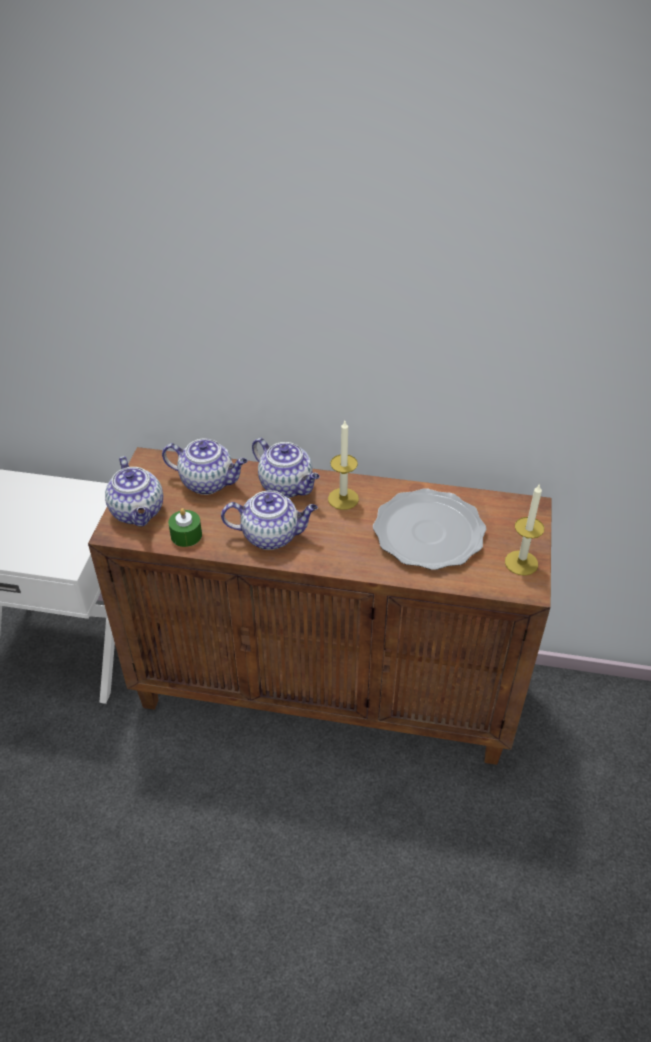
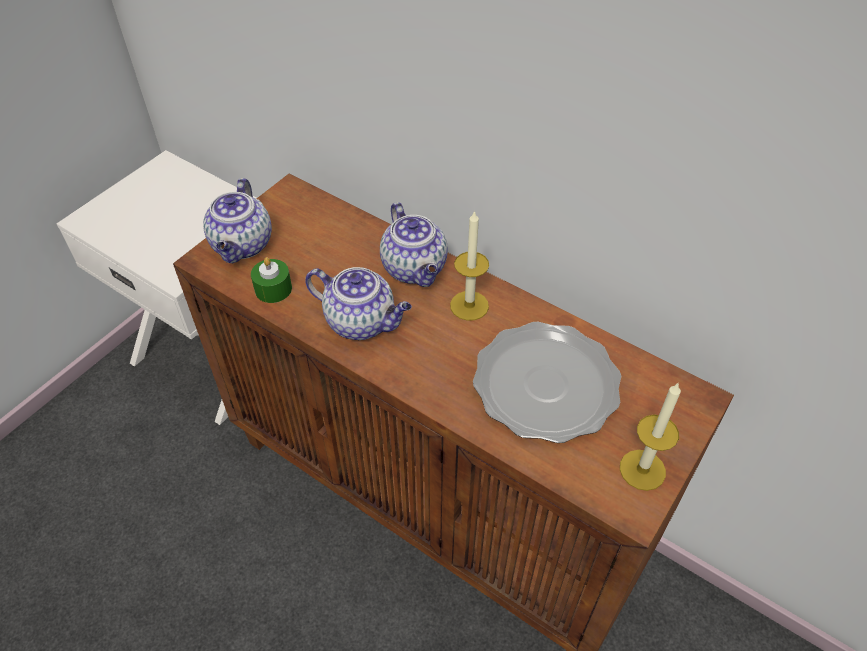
camera: 25 degrees right, 5 degrees up
(208, 482) = (334, 236): teapot -> none

